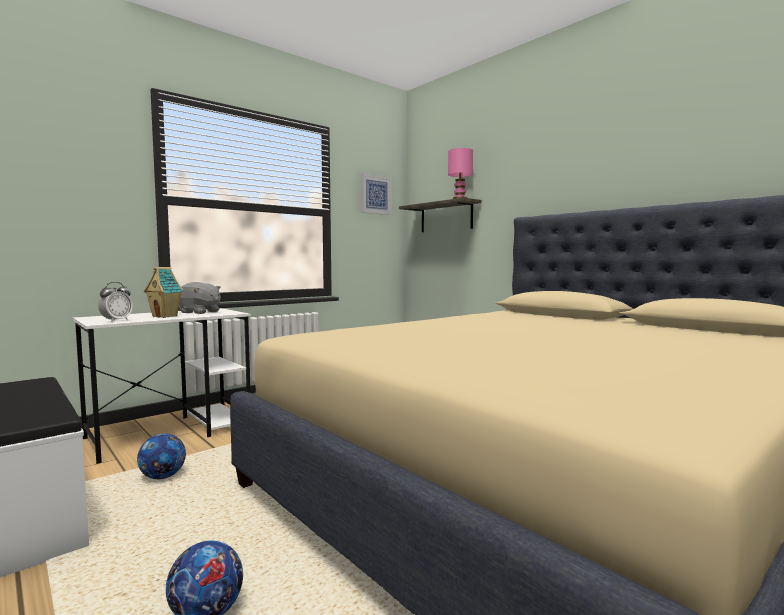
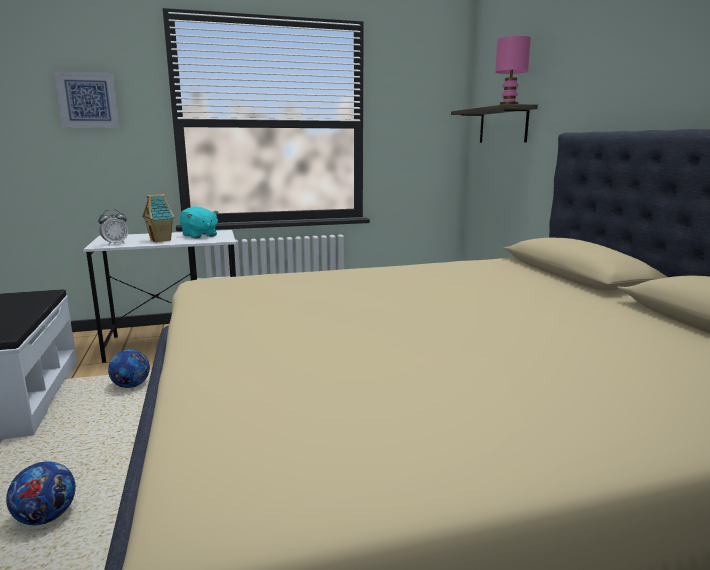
camera: 25 degrees right, 10 degrees up
(199, 312) = (199, 236): grey plush toy -> turquoise plush toy
(375, 194) = (424, 98): picture -> picture (88, 100)

